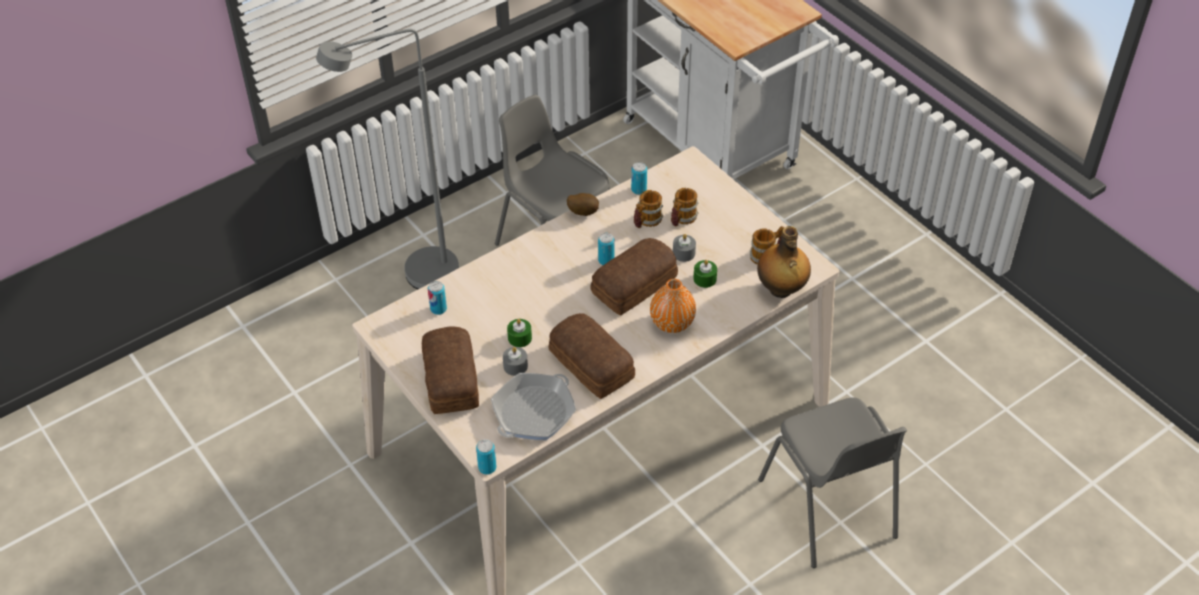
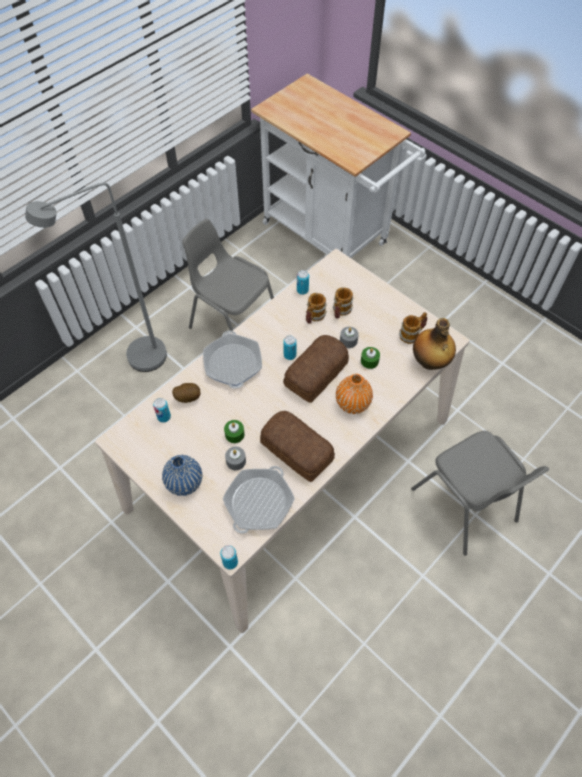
camera: 10 degrees left, 10 degrees up
(449, 381) = (184, 483): bread -> blue vase
(533, 262) = (233, 364): none -> frying pan
(583, 212) = (263, 315): potato -> potato (188, 397)

